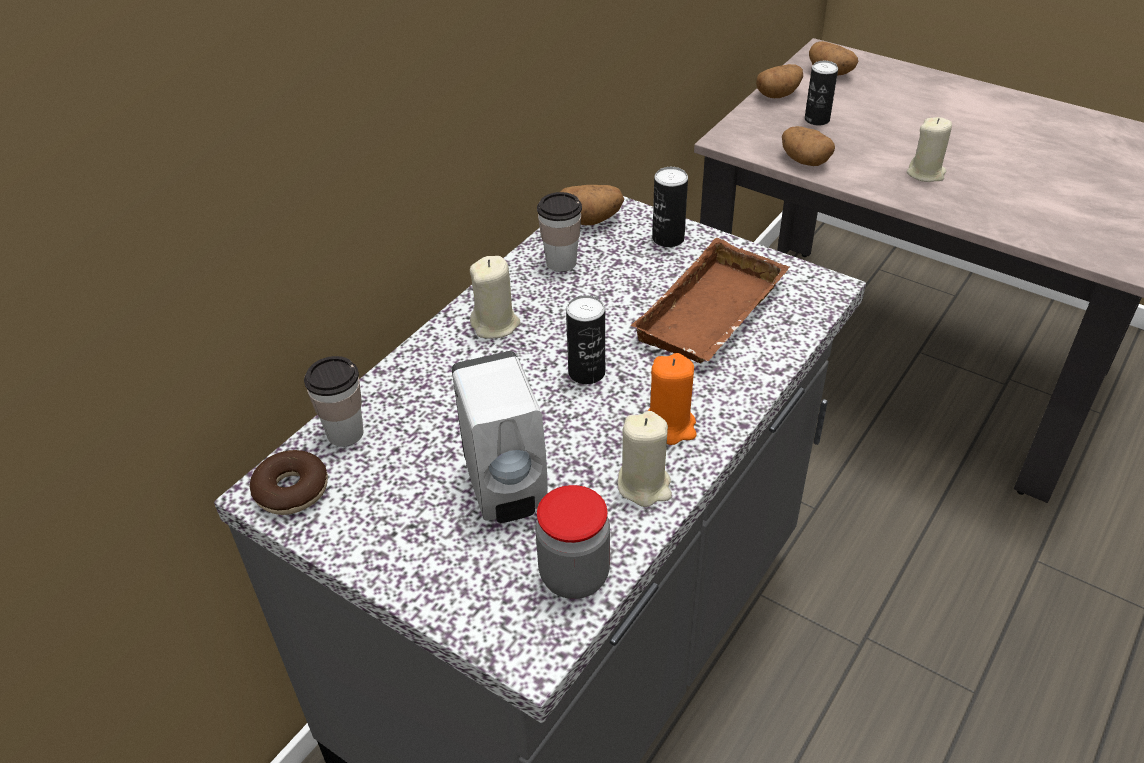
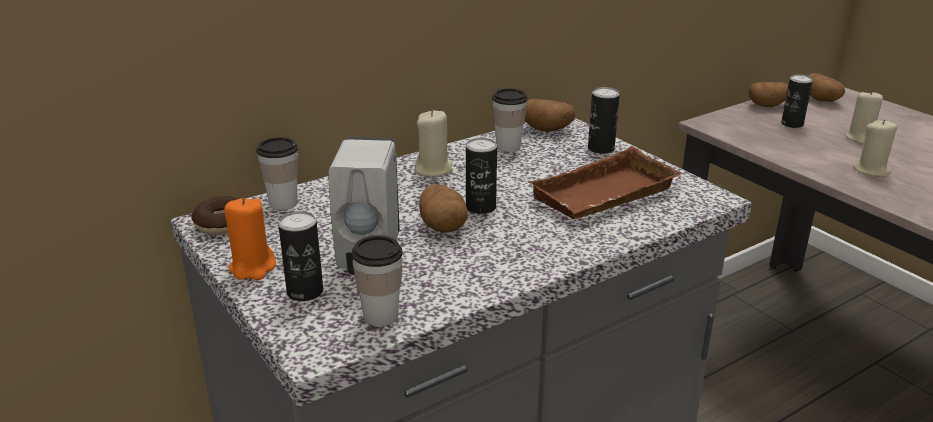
camera: 20 degrees right, 15 degrees down
(465, 568) = (305, 292): none -> can
(574, 575) = (381, 316): jar -> cup
(644, 485) = (475, 278): beige candle -> beige candle (860, 138)
(671, 425) = (523, 250): orange candle -> orange candle (253, 268)
(804, 161) = (765, 145): potato -> potato (442, 226)

